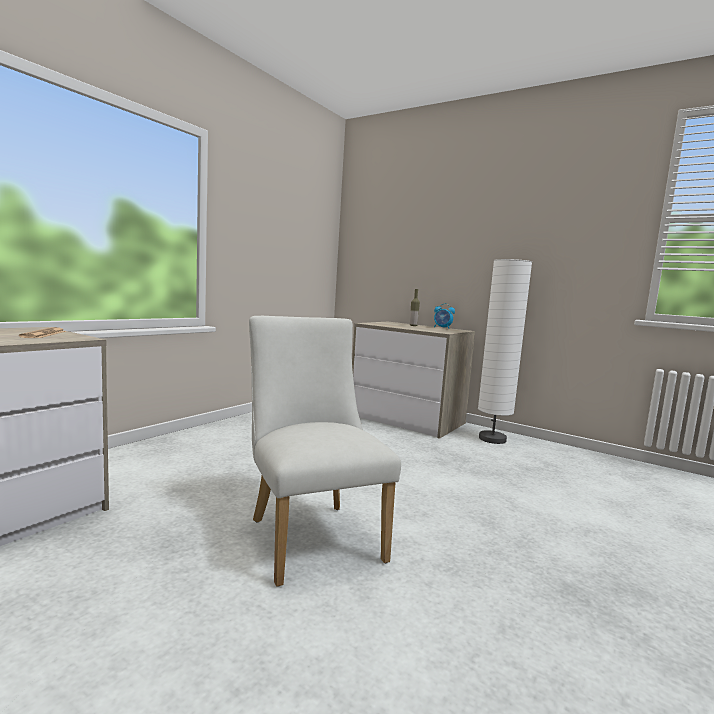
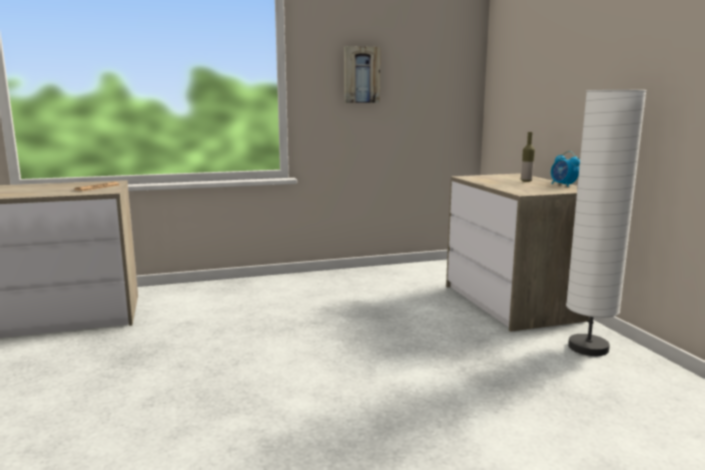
camera: 40 degrees right, 5 degrees up
(263, 231) = (361, 75): none -> picture
(311, 535) = (216, 382): white chair -> none

